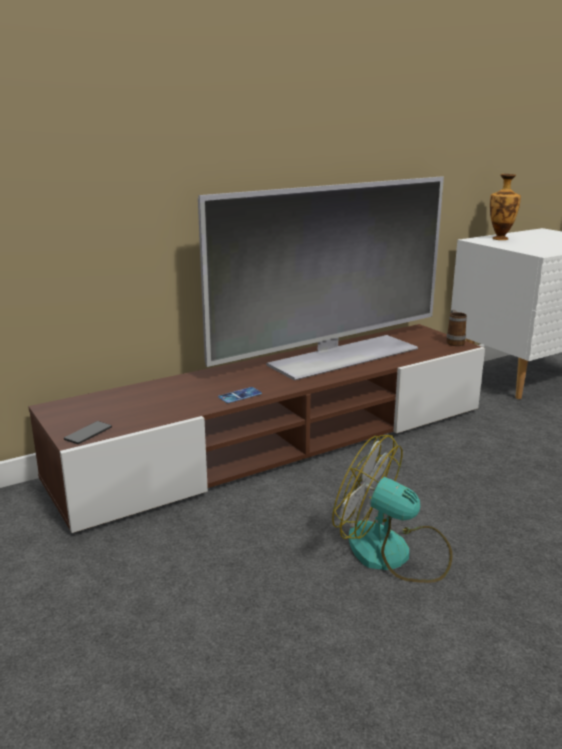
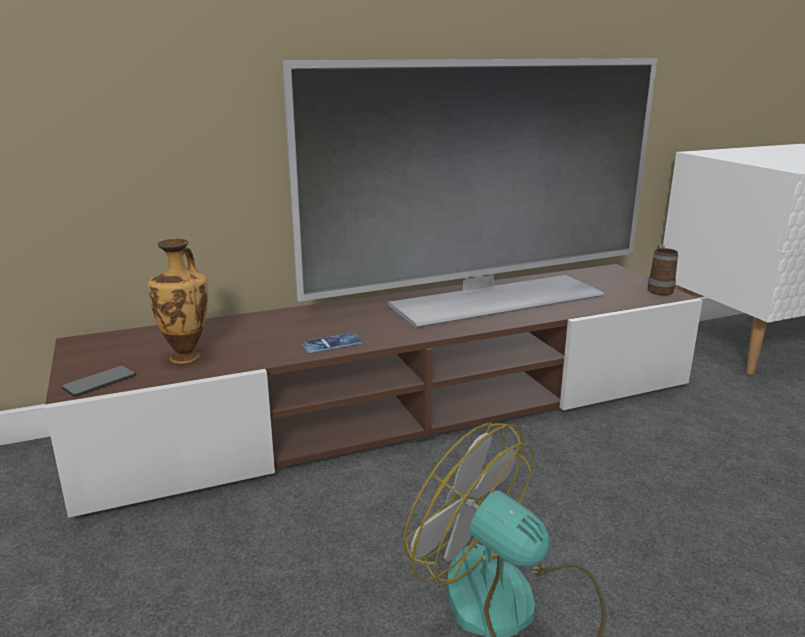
camera: 10 degrees right, 0 degrees up
(500, 238) = (738, 152): vase -> vase (187, 356)

